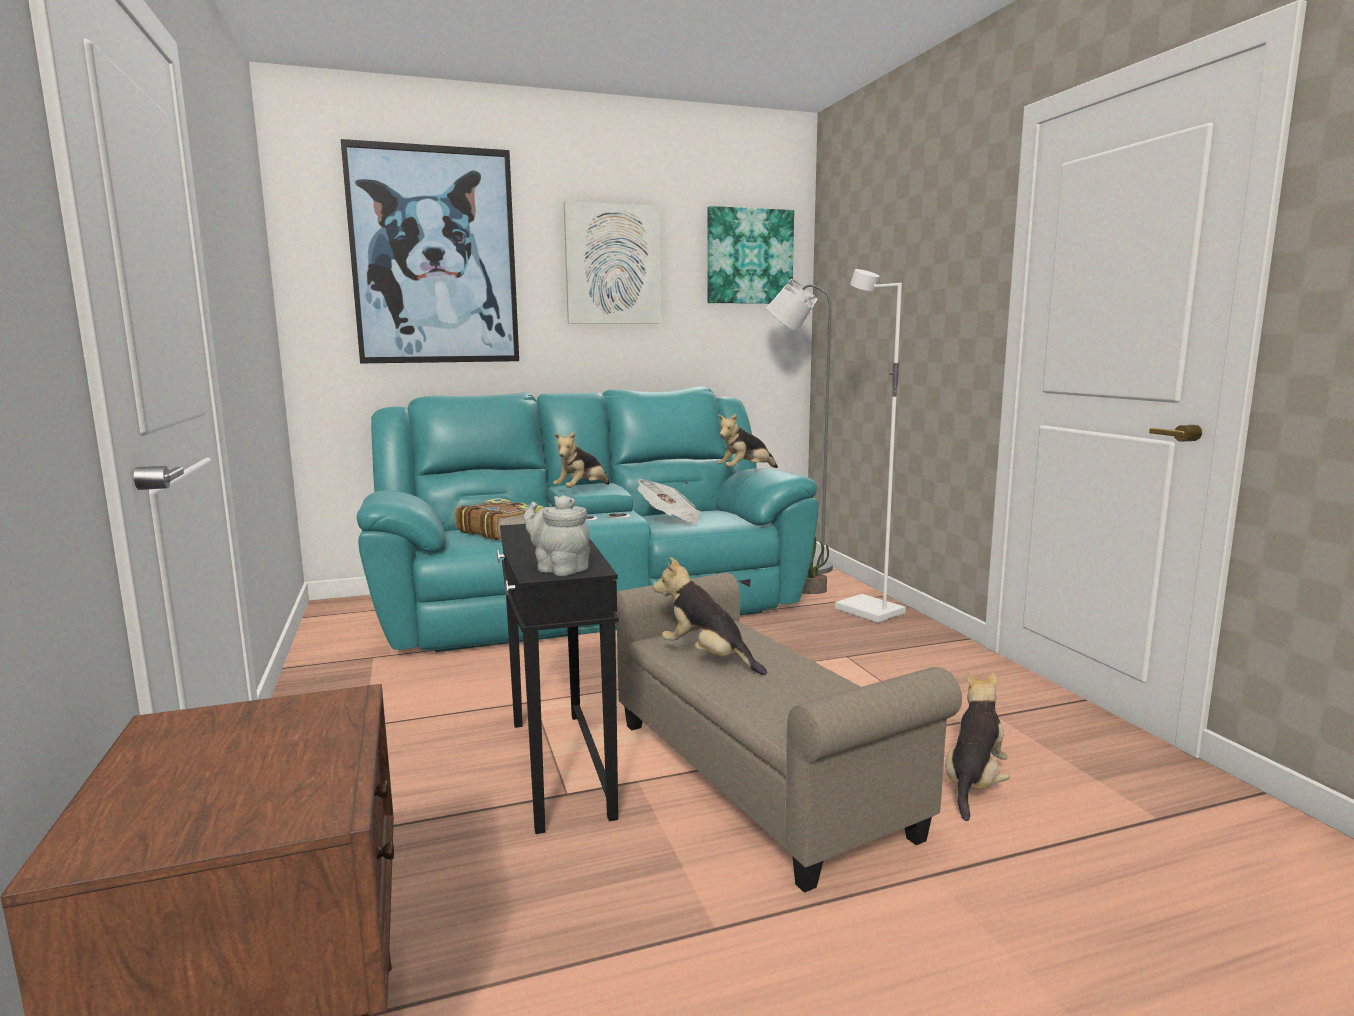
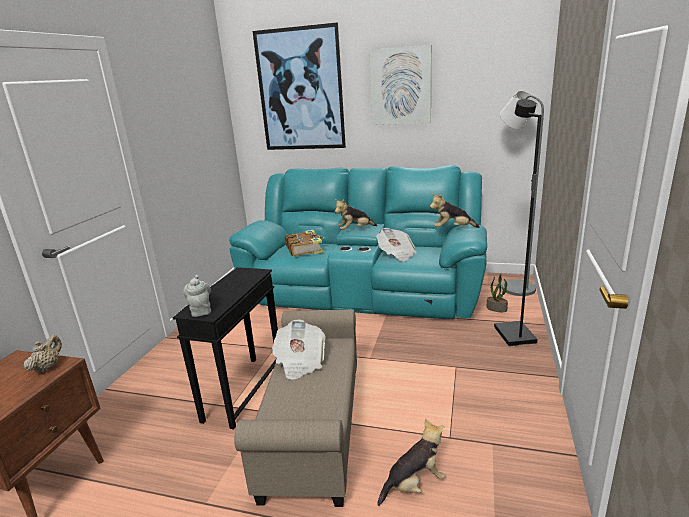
camera: 35 degrees right, 10 degrees up
(311, 713) = (47, 367): none -> beige teapot
(707, 658) = (300, 362): plush toy -> newspaper
(749, 256) = (498, 72): picture -> none
(868, 611) = (513, 335): white floor lamp -> black floor lamp

